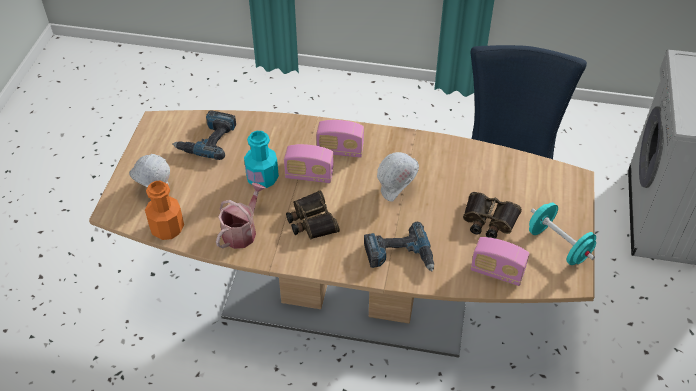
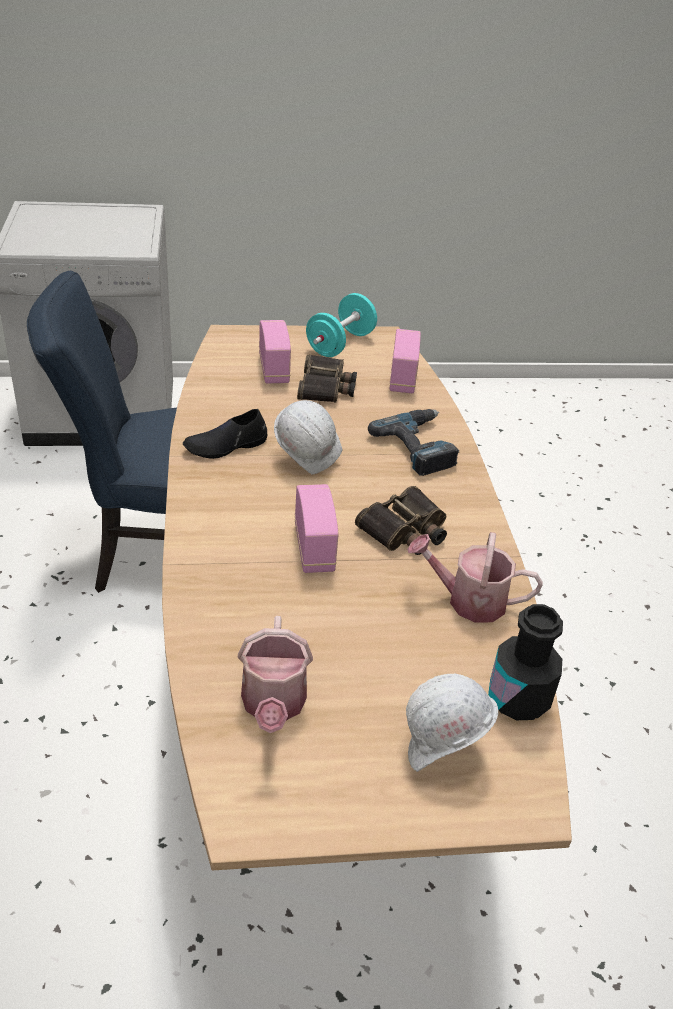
camera: 110 degrees left, 10 degrees down
(167, 228) = (518, 699): orange bottle -> black bottle
(208, 139) = (273, 705): power drill -> watering can
(262, 178) = (343, 602): turquoise bottle -> none
(340, 151) = (244, 524): radio -> radio (274, 370)
(421, 154) = (226, 446): none -> black shoe

